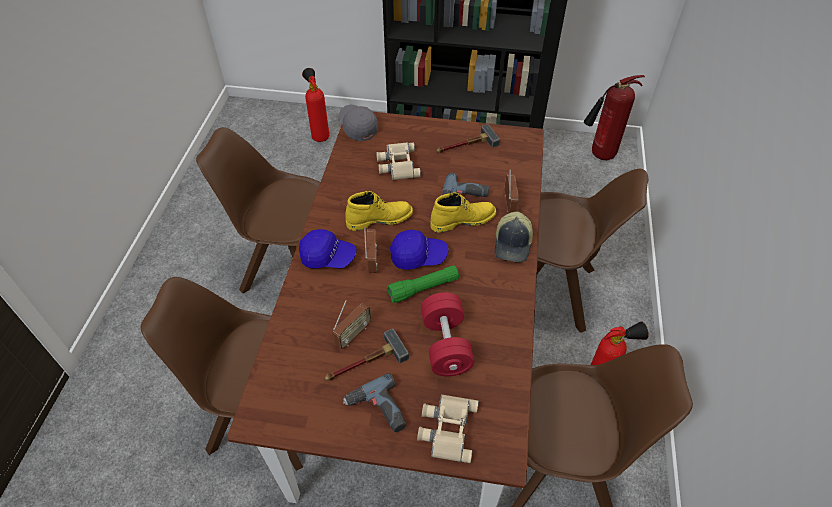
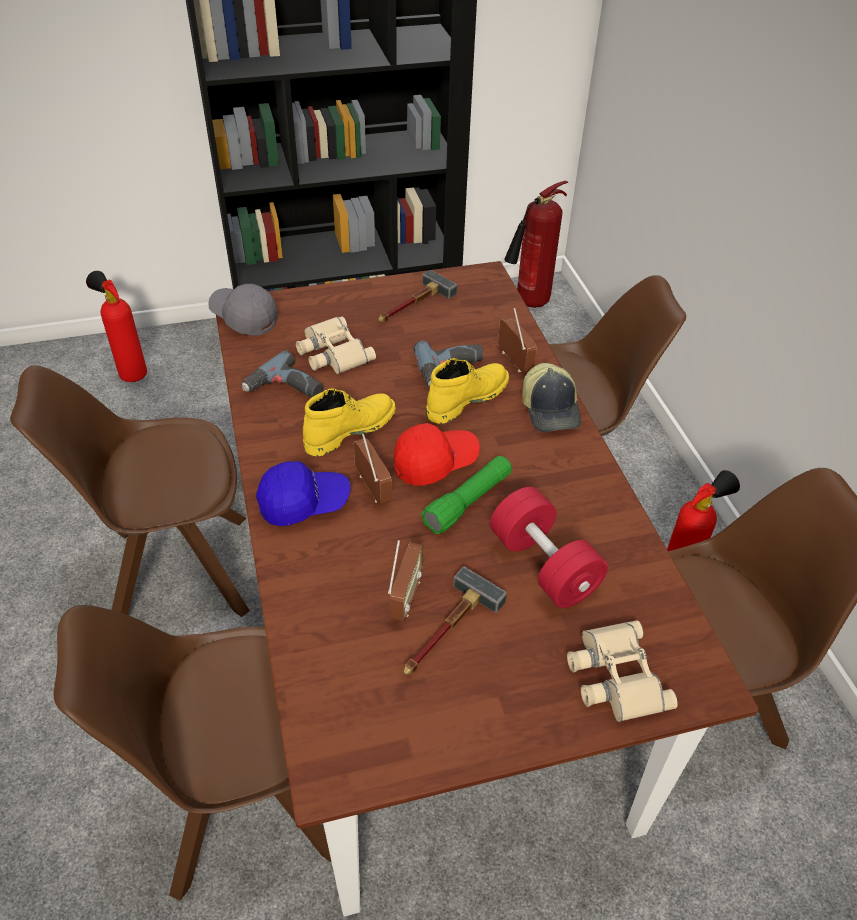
camera: 25 degrees left, 5 degrees down
(377, 411) = (505, 690): power drill -> power drill (284, 390)
(418, 256) = (435, 462): blue cap -> red cap

